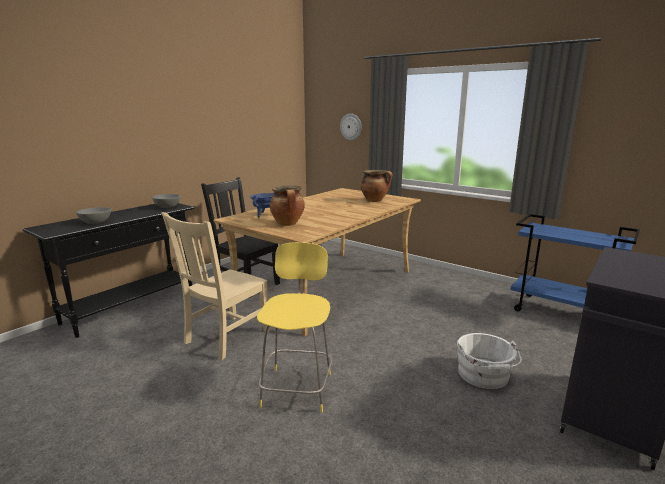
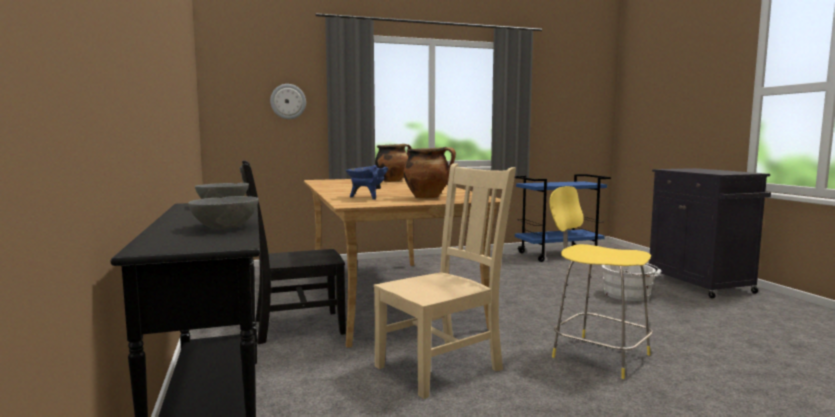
camera: 55 degrees left, 10 degrees down
(225, 338) = (442, 367): beige chair -> beige chair turned 105 degrees counterclockwise

